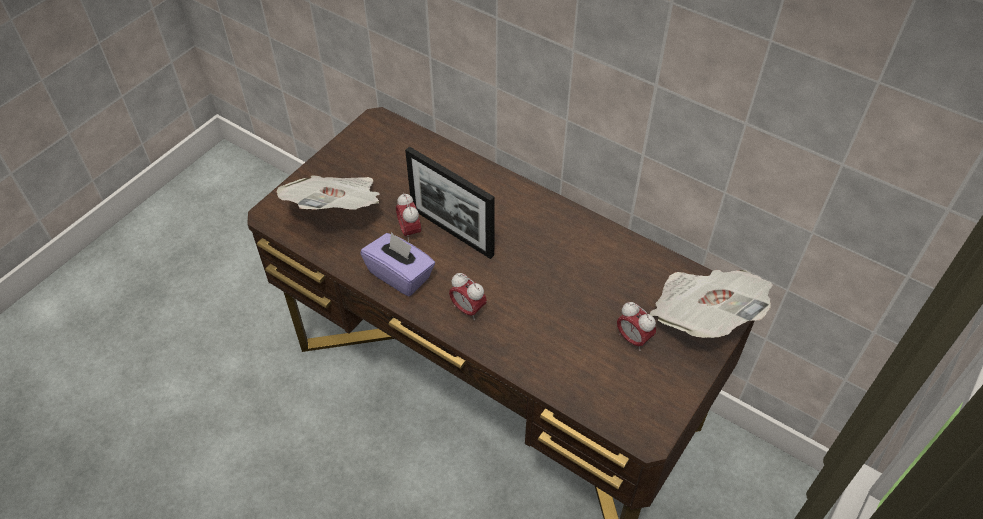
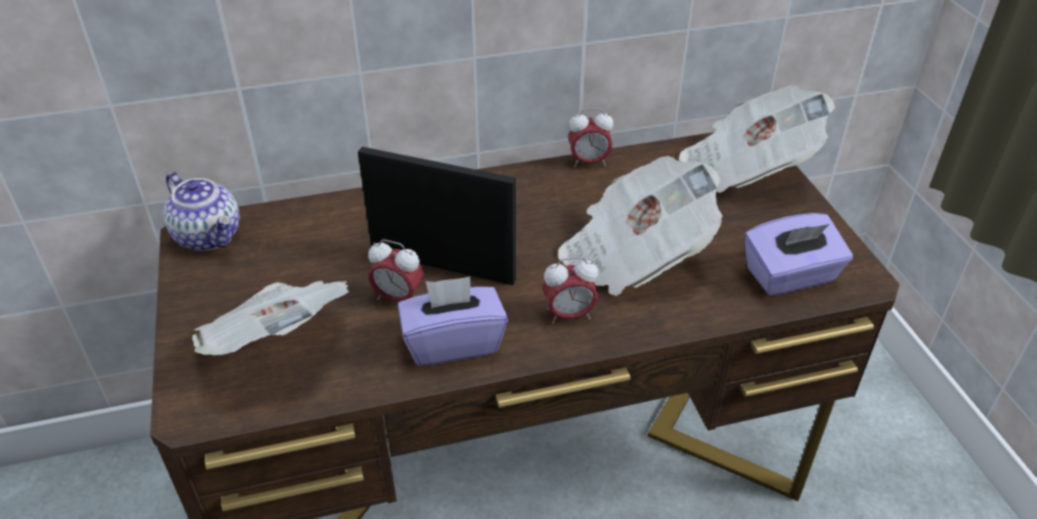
camera: 50 degrees left, 10 degrees down
(380, 129) = (209, 236): none -> teapot
(452, 231) = (442, 265): picture frame -> picture frame turned 150 degrees counterclockwise
(549, 308) = (634, 255): none -> newspaper
(610, 395) = (790, 276): none -> purple tissue box
(633, 339) = (732, 222): alarm clock -> alarm clock (589, 162)

